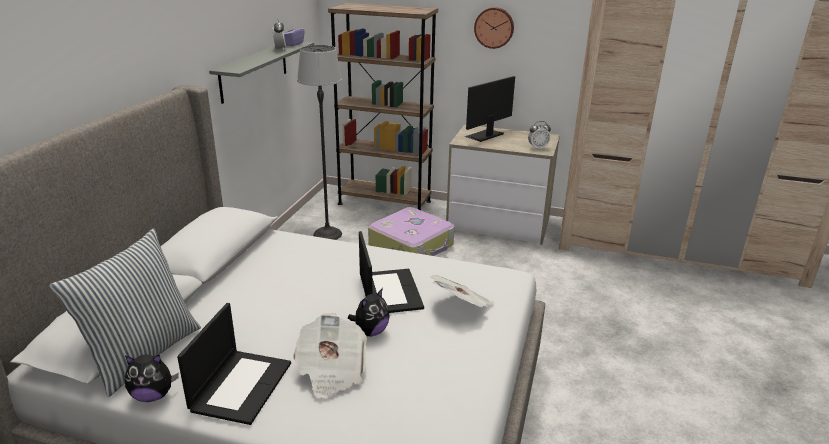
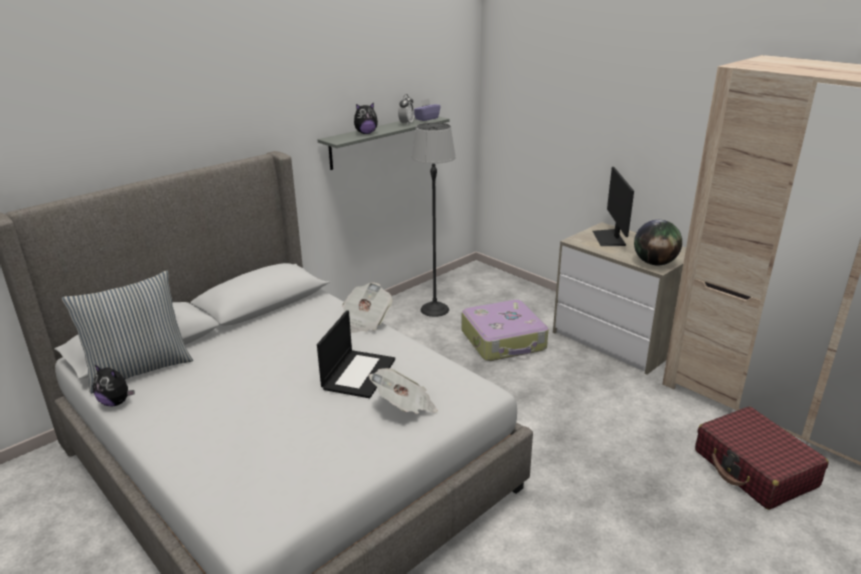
camera: 30 degrees right, 0 degrees up
(241, 385) = (173, 415): laptop -> none
(331, 371) = (240, 426): newspaper -> newspaper (365, 321)
(370, 332) = (306, 404): plush toy -> plush toy (366, 133)
(384, 202) = (514, 290): brown bookcase -> none
(484, 135) = (609, 238): monitor -> monitor turned 75 degrees counterclockwise
(494, 27) = (641, 119): wall clock -> none
(537, 148) = (654, 263): alarm clock -> globe
(665, 291) = (754, 469): none -> red suitcase

